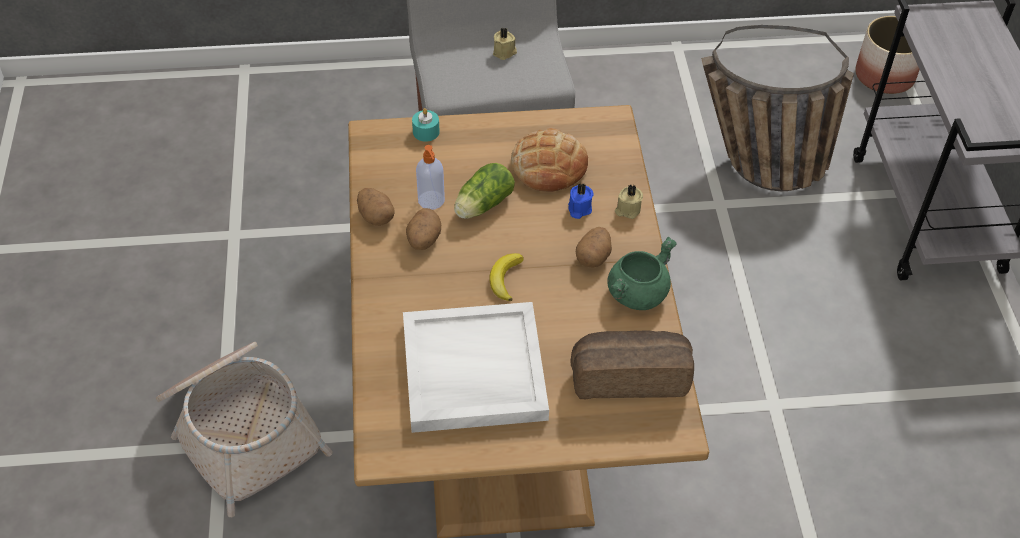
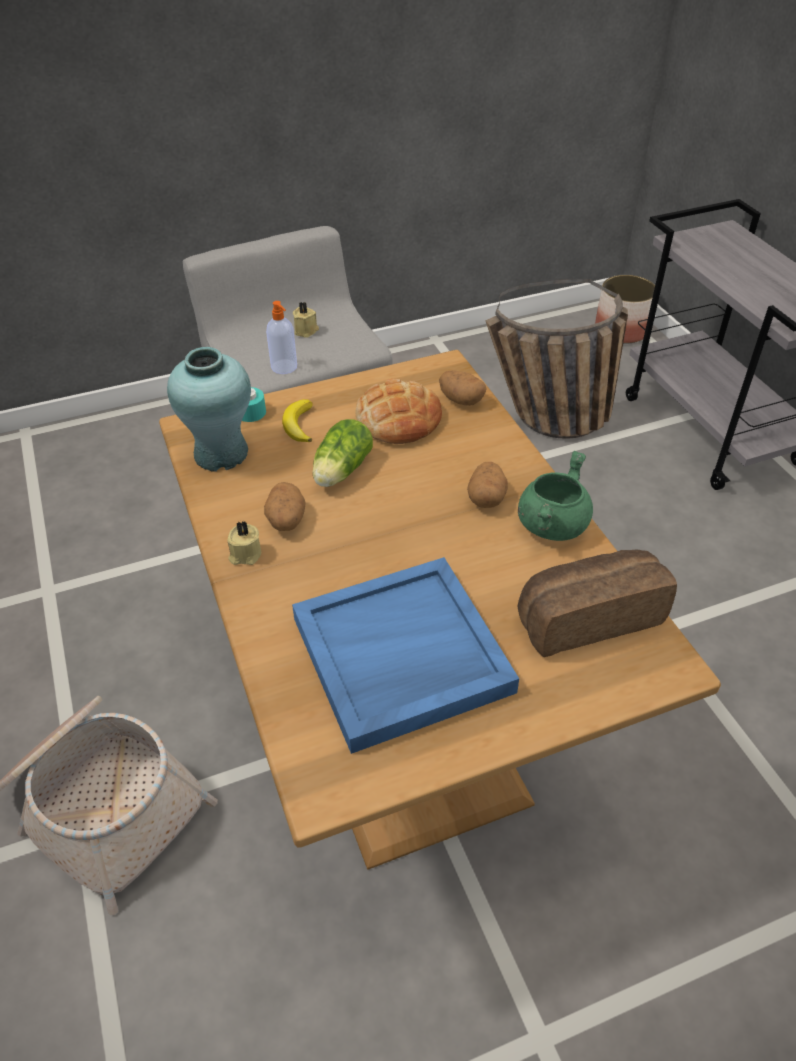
camera: 15 degrees left, 5 degrees down
(376, 216) = (221, 507): potato -> potato (461, 400)
(390, 166) = (222, 453): none -> turquoise vase
(431, 201) = (281, 478): soap dispenser -> soap dispenser (284, 367)
(472, 371) = (400, 656): white tray -> blue tray
(505, 278) = (397, 542): banana -> banana (298, 425)
(578, 209) = (449, 454): blue candle -> none
(627, 210) = (501, 444): beige candle -> beige candle (245, 554)

